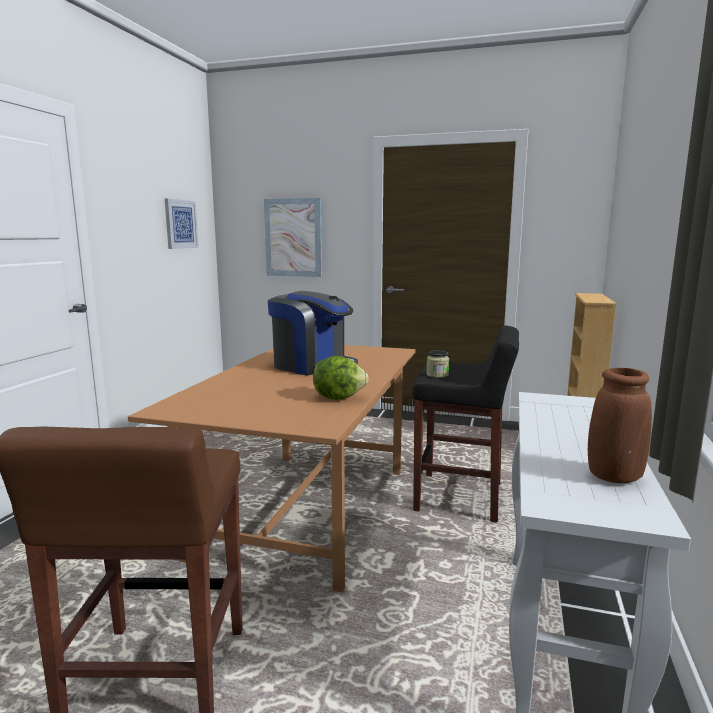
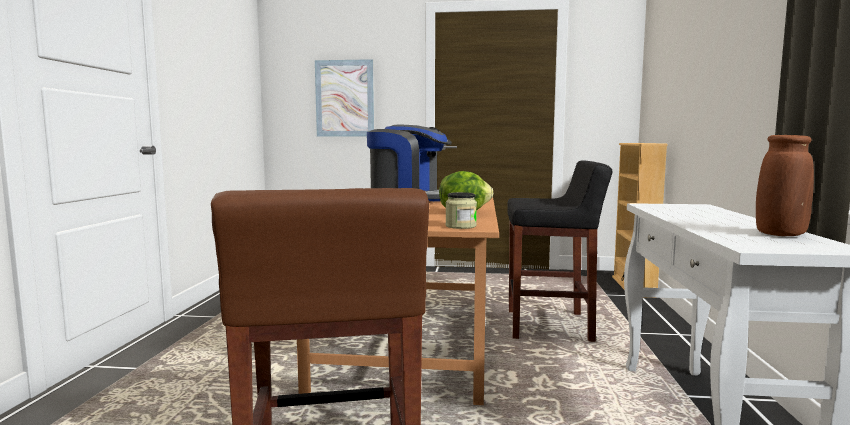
camera: 10 degrees left, 5 degrees down
(180, 224) = (234, 80): picture -> none
(437, 375) = (531, 203): jar -> jar (460, 226)

